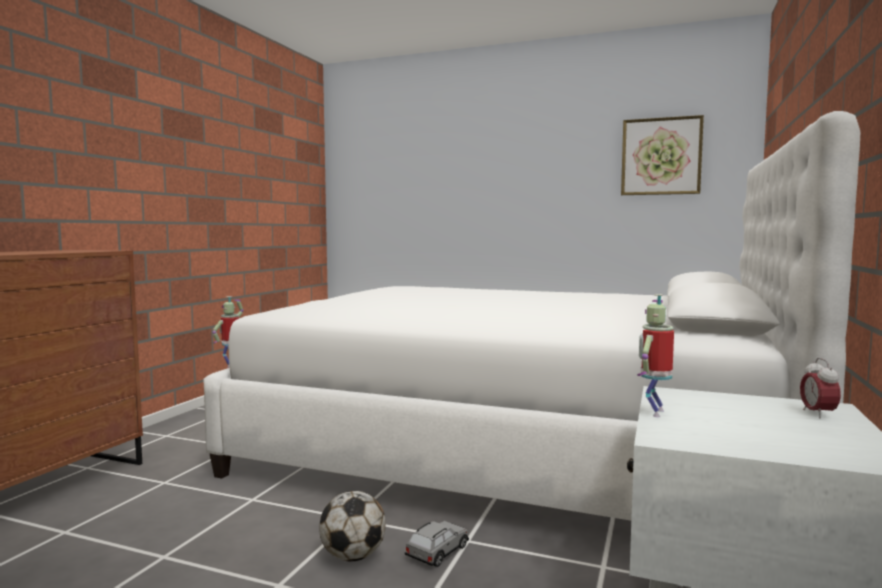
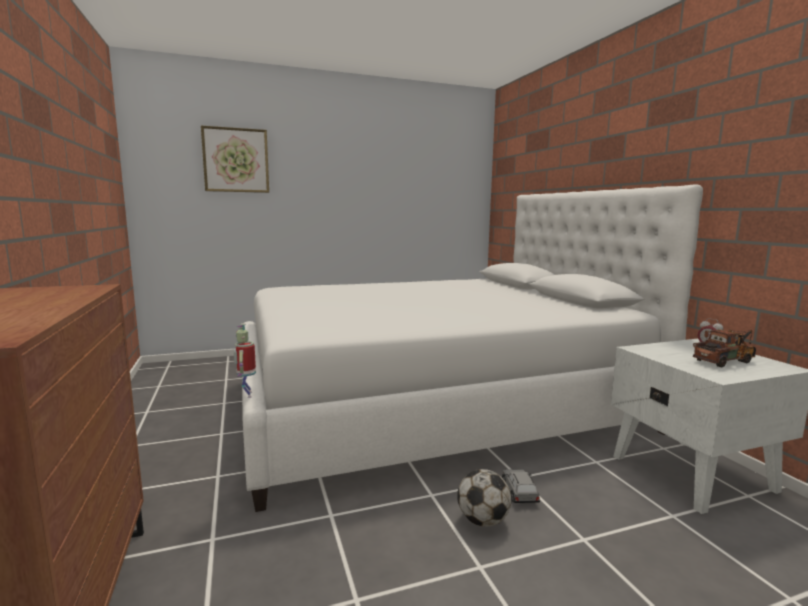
camera: 40 degrees left, 5 degrees up
(654, 412) = (671, 363): toy robot -> none
(661, 156) = (435, 178): picture -> picture (236, 160)
(772, 430) = (726, 361): none -> toy truck

